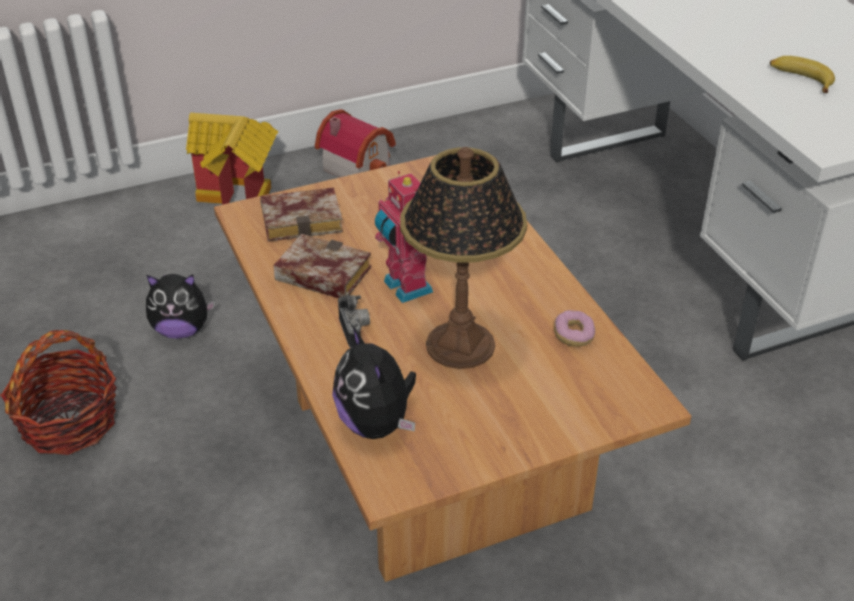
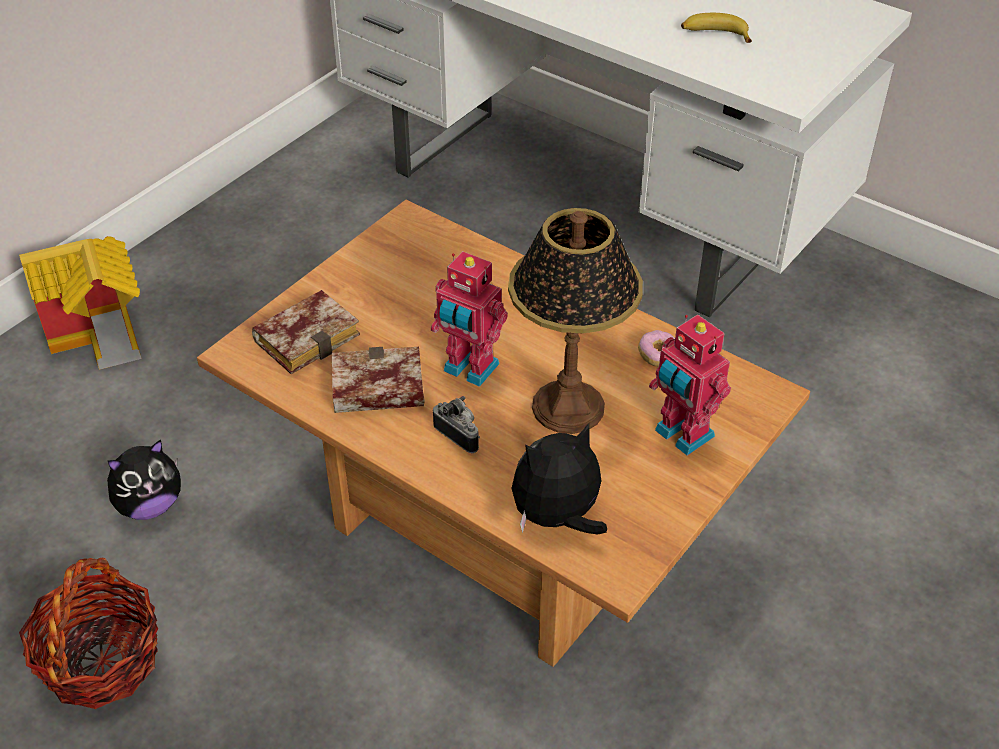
camera: 30 degrees left, 5 degrees up
(357, 165) = (204, 249): toy house -> none
(377, 424) = (557, 518): plush toy -> plush toy turned 120 degrees clockwise
(538, 404) = (681, 435): none -> toy robot

